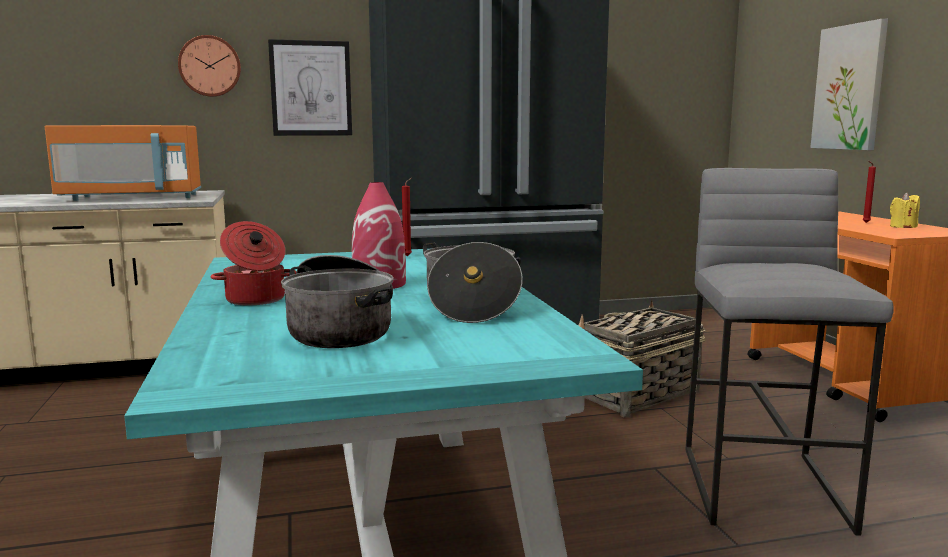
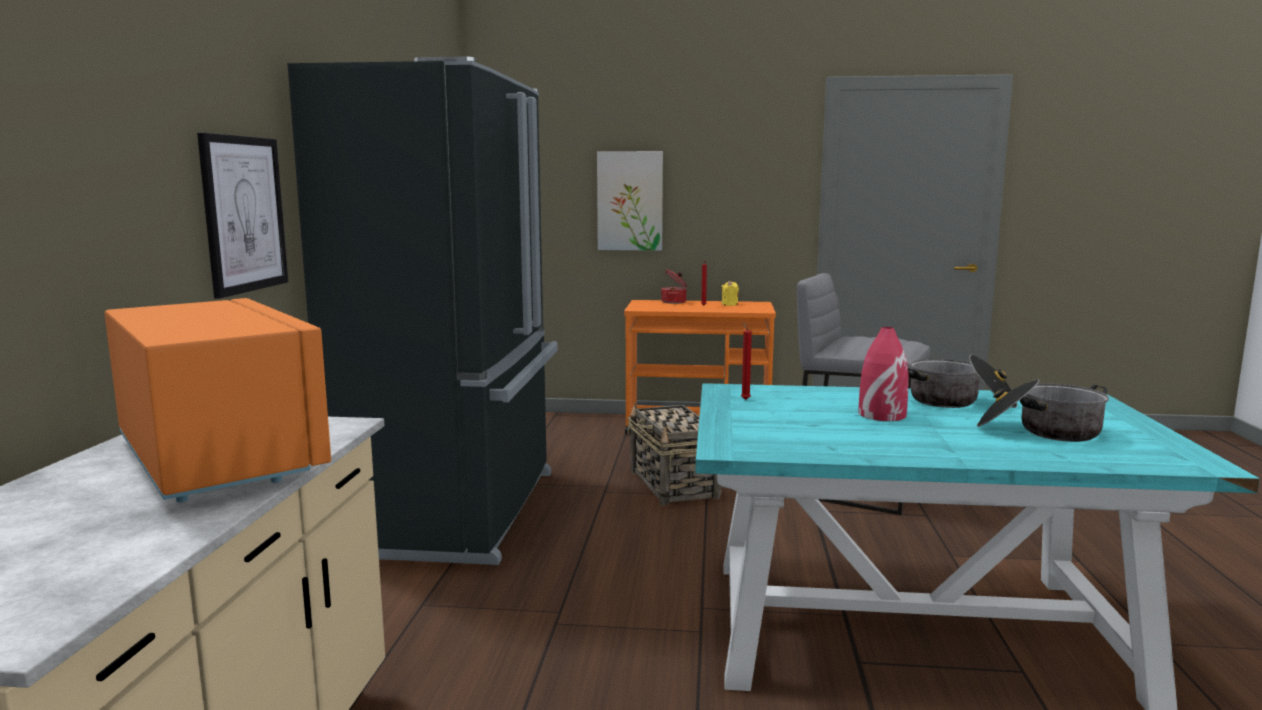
camera: 70 degrees left, 0 degrees up
(132, 198) = (221, 459): orange microwave -> orange microwave turned 45 degrees counterclockwise
(210, 66) = (134, 181): wall clock -> none
(255, 300) = (944, 448): cooking pot -> cooking pot (674, 302)

